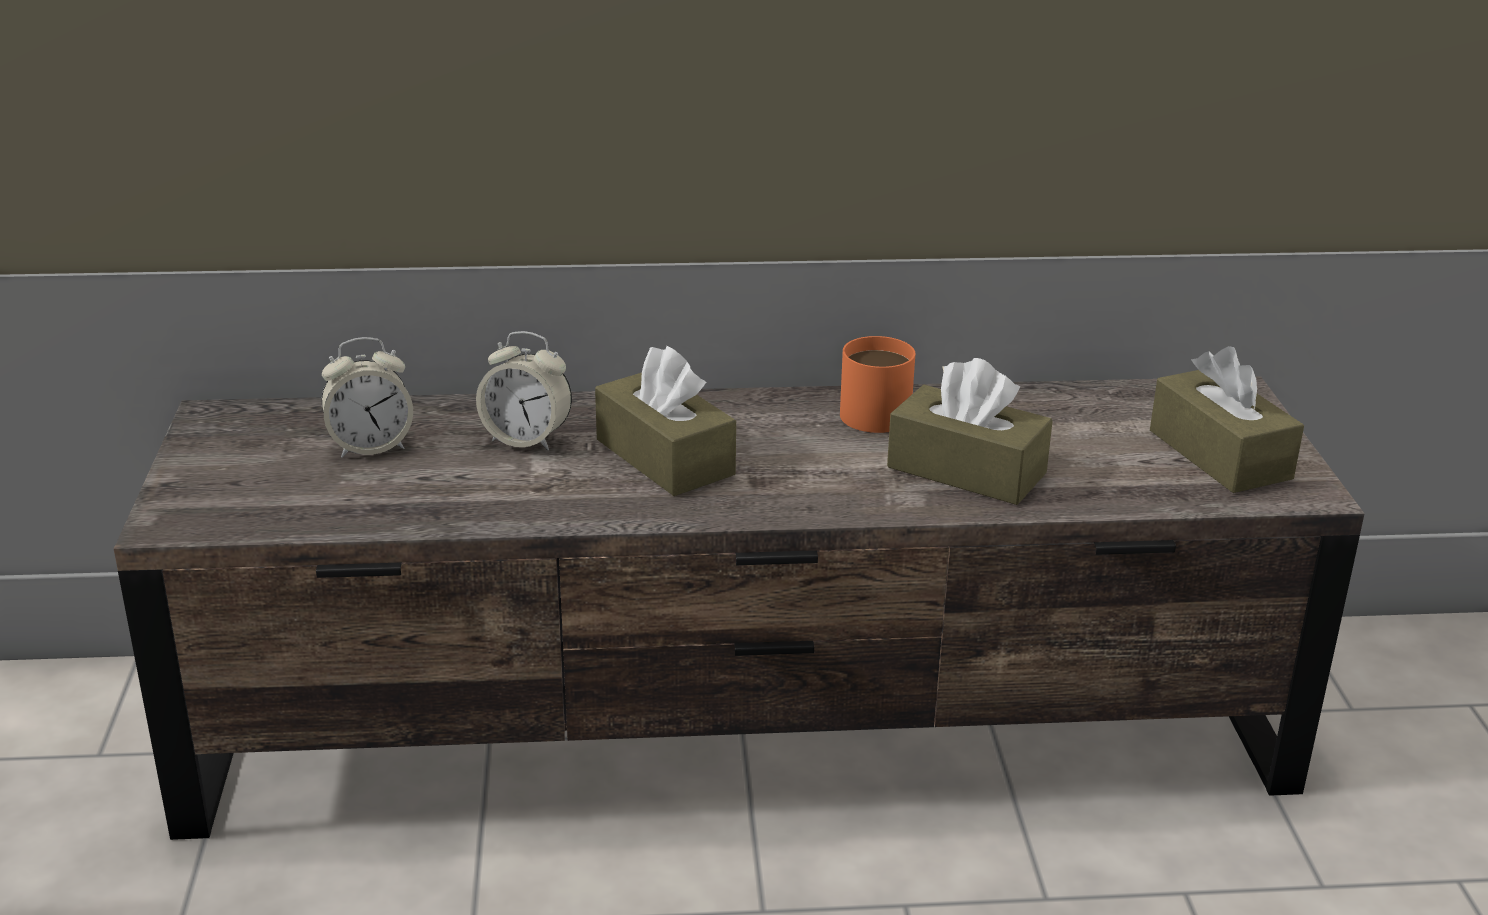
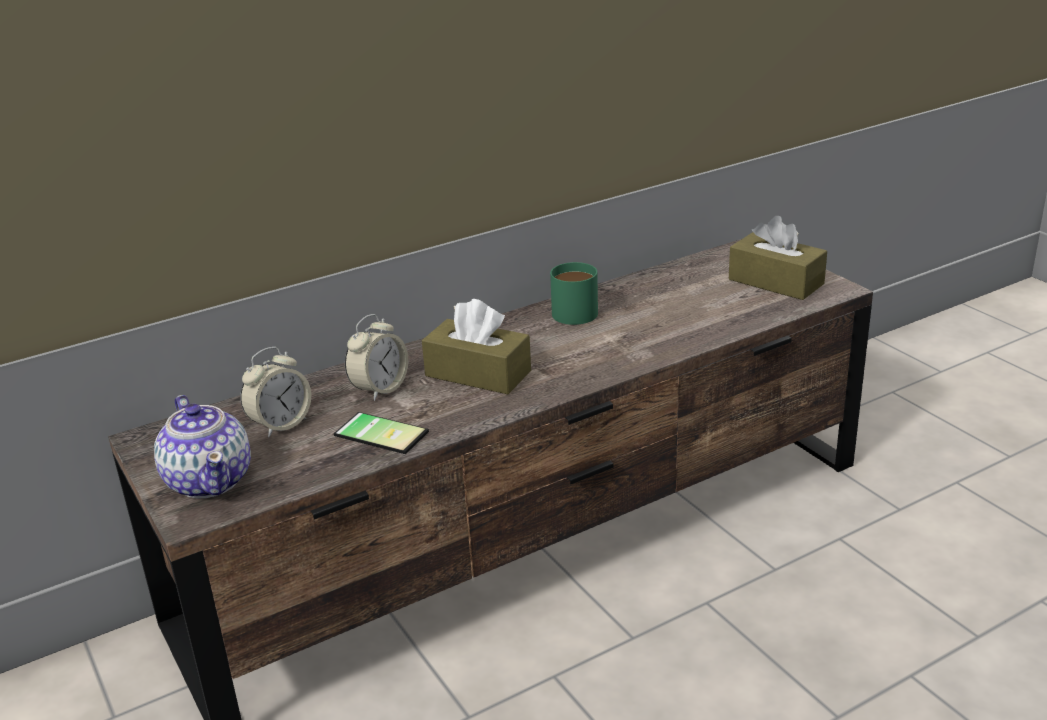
camera: 25 degrees left, 0 degrees up
(230, 487) = (209, 480): none -> teapot
(477, 494) = (384, 431): none -> phone
(526, 439) = (380, 389): alarm clock -> alarm clock turned 45 degrees counterclockwise
(883, 409) = (575, 309): orange mug -> green mug
(966, 470) = (656, 329): brown tissue box -> none

